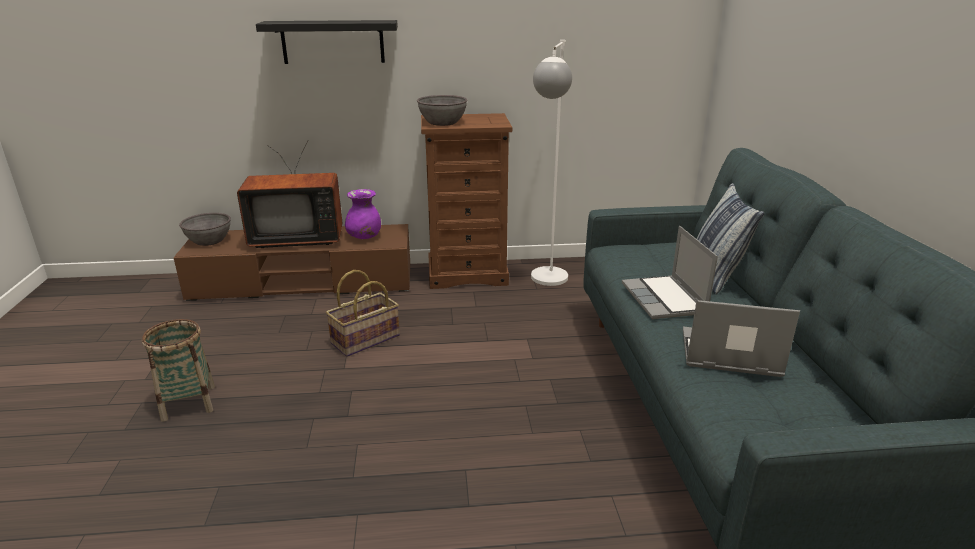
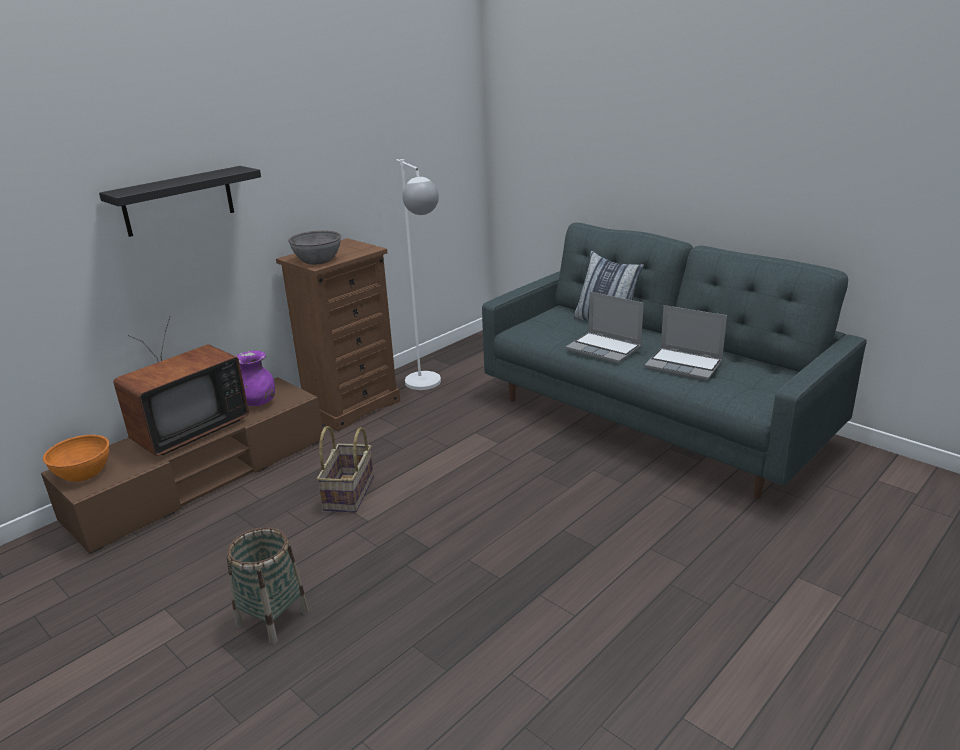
camera: 40 degrees left, 0 degrees up
(209, 241) = (83, 473): grey bowl -> orange bowl
(728, 354) = (685, 365): laptop -> laptop turned 120 degrees counterclockwise

